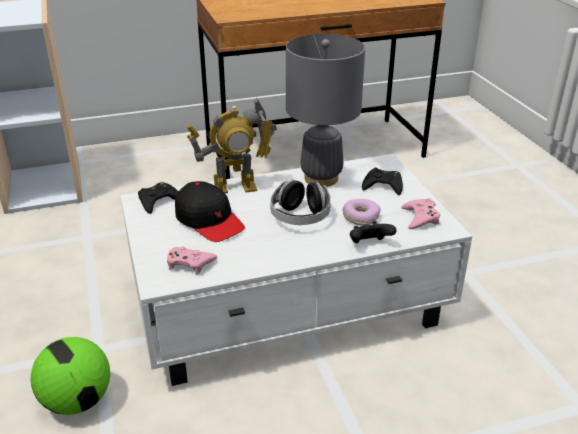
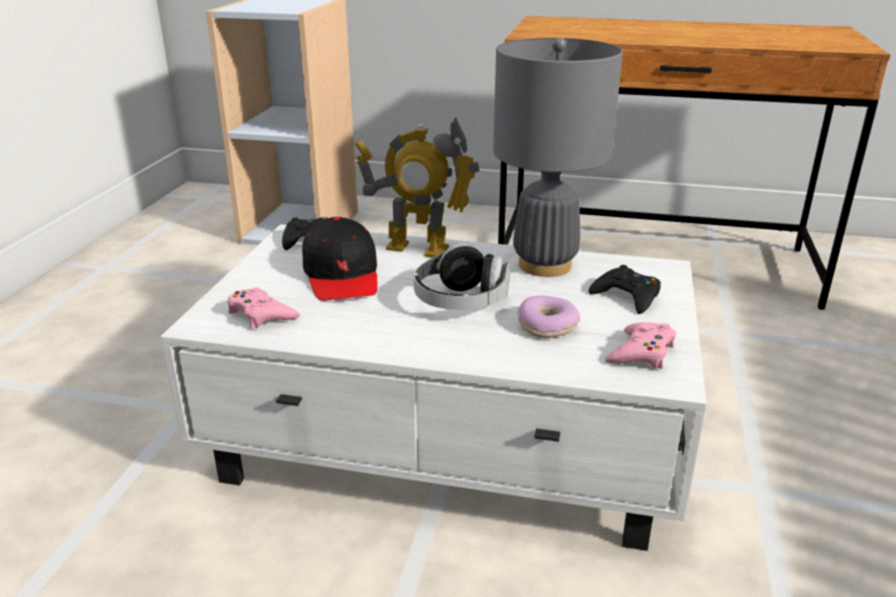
camera: 30 degrees right, 5 degrees down
(77, 400) = (111, 456): football -> none
(369, 244) = (519, 364): black game controller -> none

